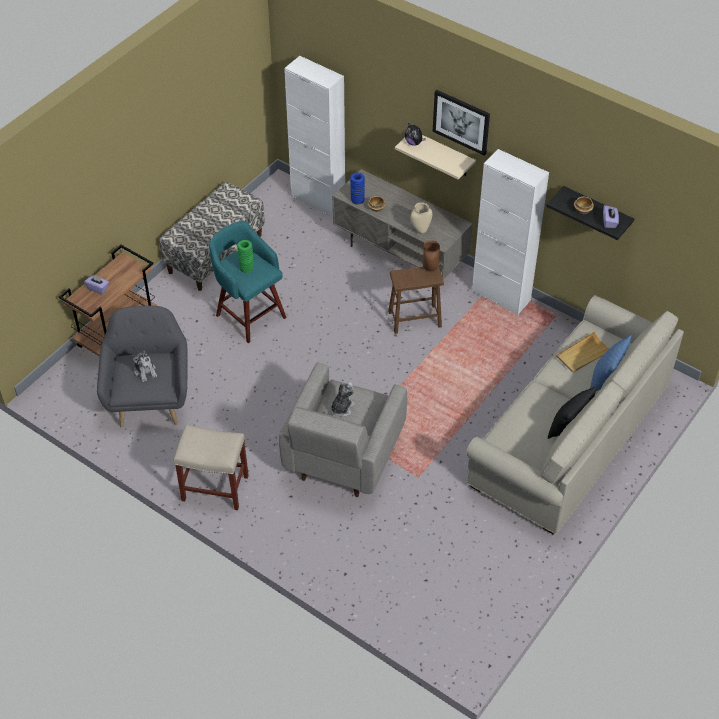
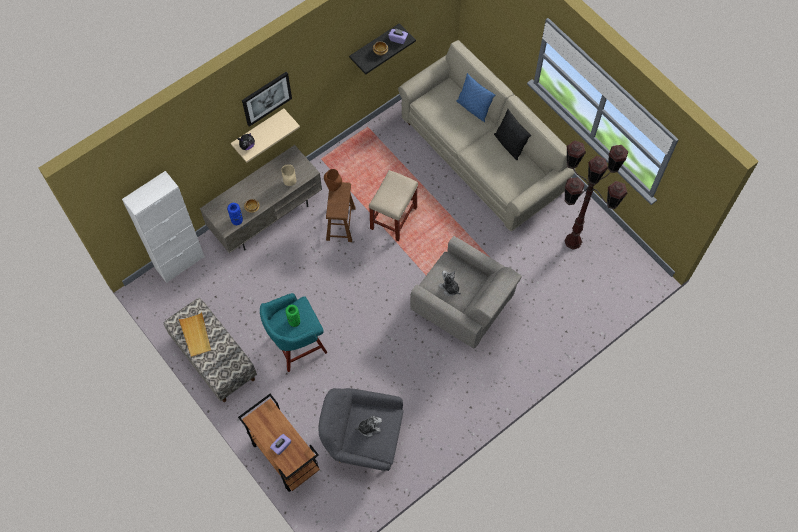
camera: 75 degrees left, 15 degrees up
(214, 488) = (468, 407): beige stool -> beige stool (393, 219)
(481, 559) = (573, 241): none -> brown floor lamp
(501, 296) = (336, 158): white cabinet -> none
(583, 354) = (447, 114): beige tray -> beige tray (196, 335)

